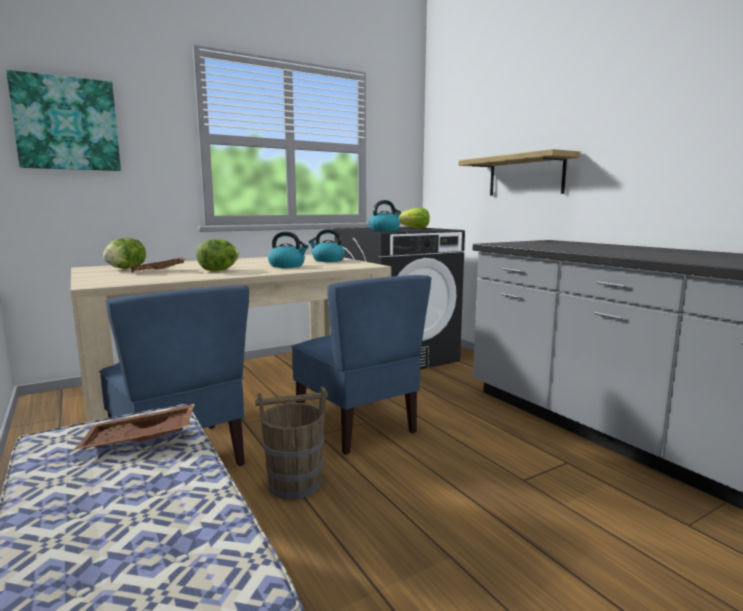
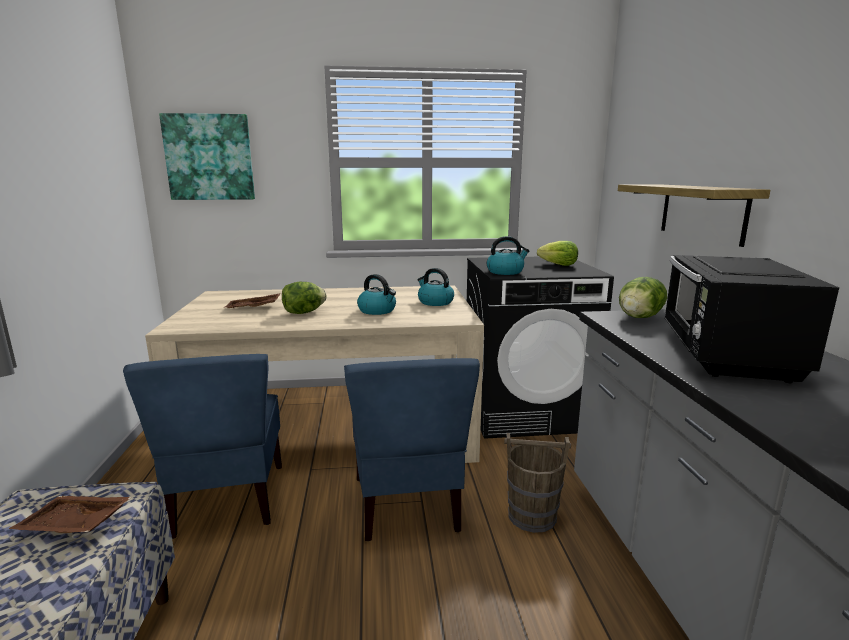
camera: 25 degrees right, 5 degrees up
(126, 268) = (238, 299): lettuce -> lettuce (639, 317)
(294, 484) = (292, 564): brown bucket -> brown bucket (531, 516)
(595, 248) = (725, 355): none -> black microwave

